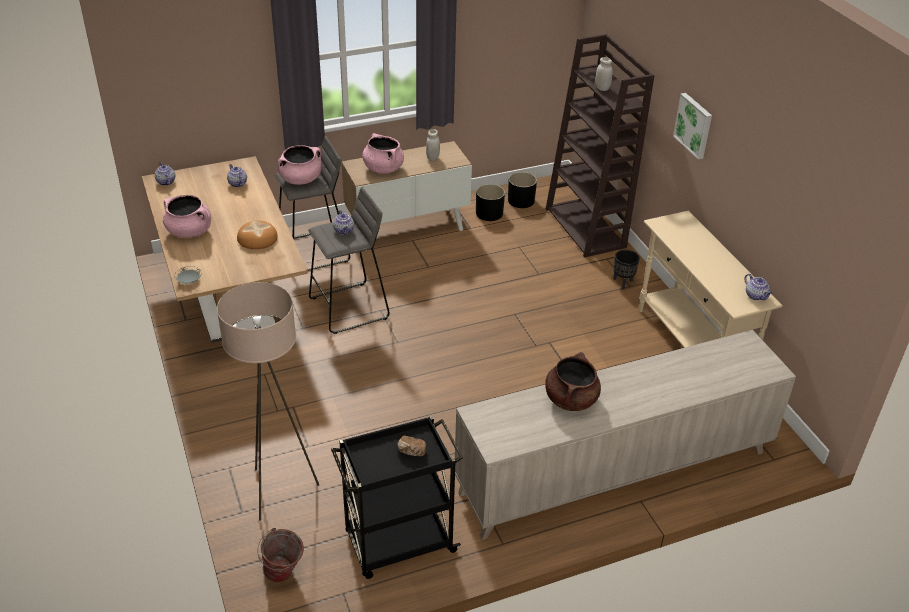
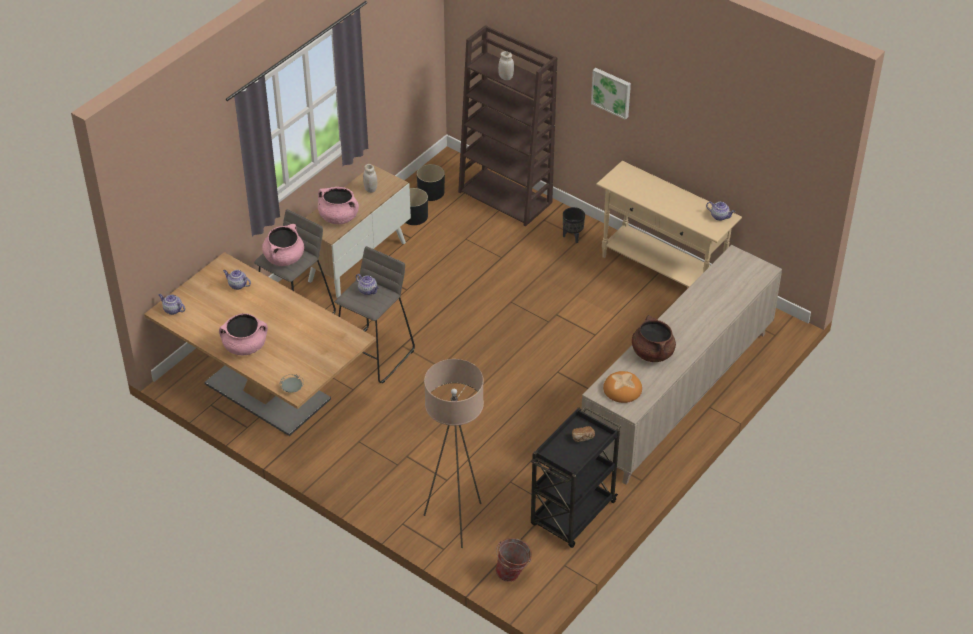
camera: 30 degrees left, 5 degrees up
(257, 238) = (307, 328): bread -> bread (622, 389)

